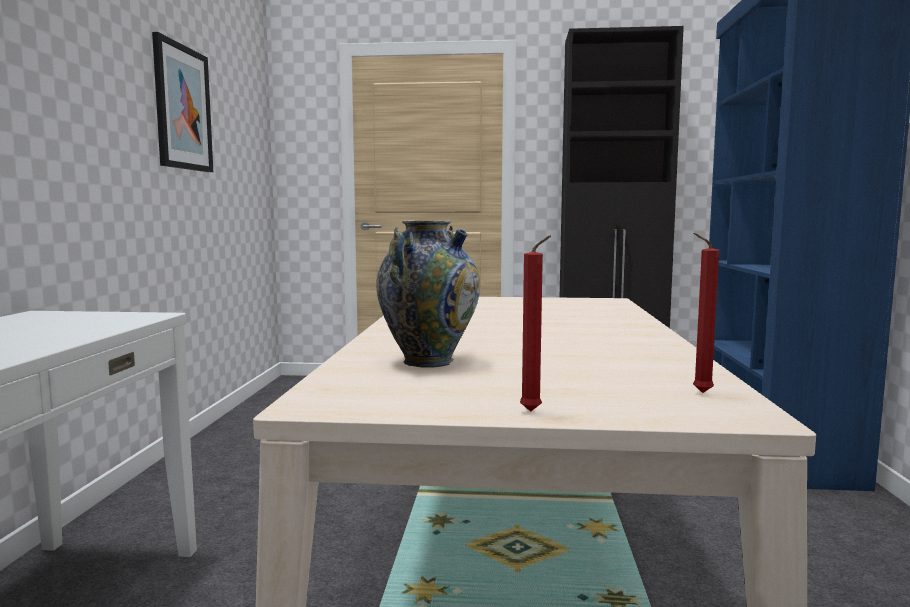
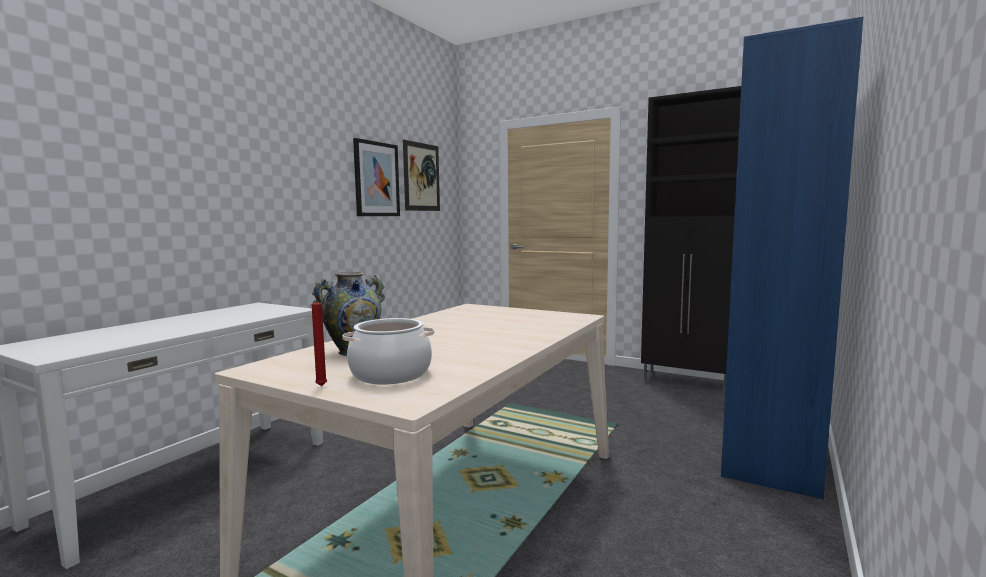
camera: 25 degrees right, 0 degrees up
(233, 114) = (421, 177): none -> picture
(585, 382) = (391, 374): none -> cooking pot
(699, 392) = (429, 388): red candle -> none

